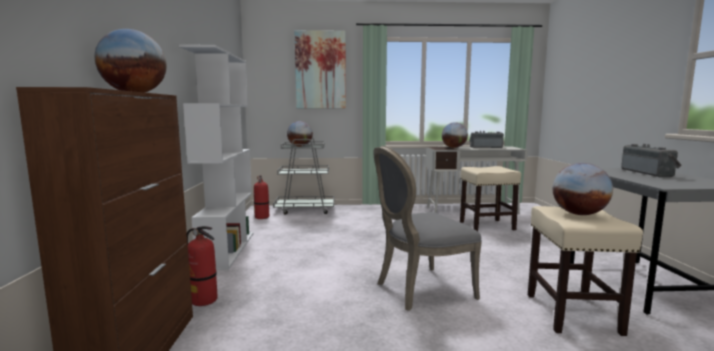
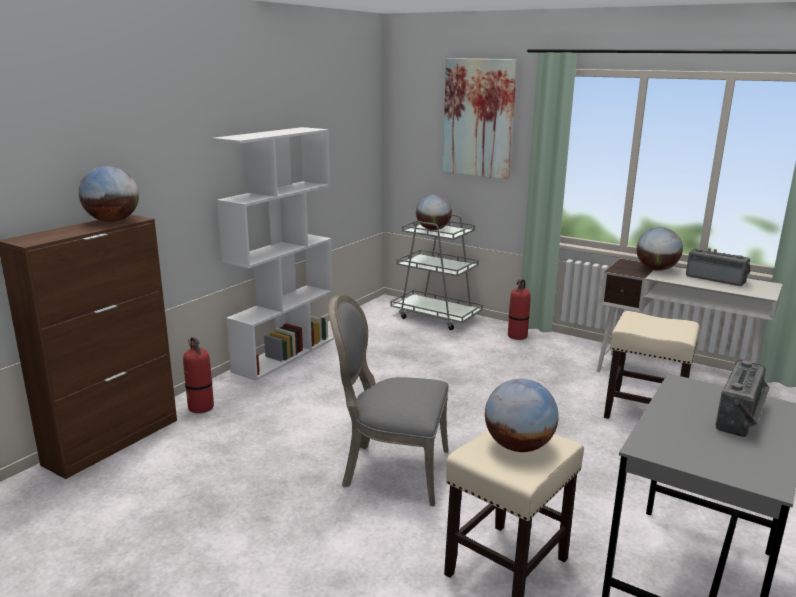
camera: 35 degrees right, 10 degrees up
(262, 217) = (372, 317): fire extinguisher -> fire extinguisher (517, 336)

